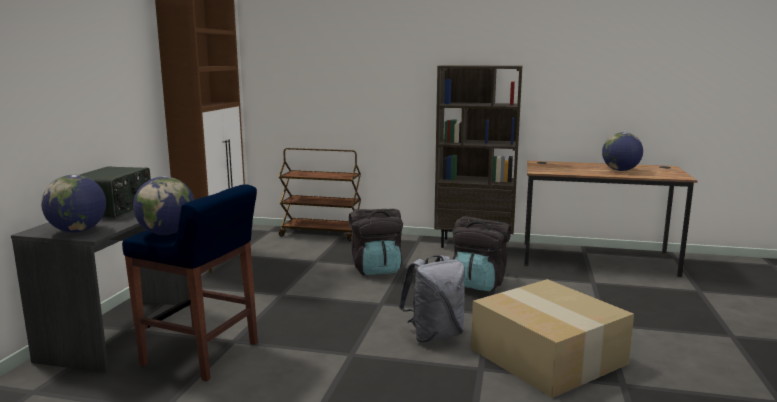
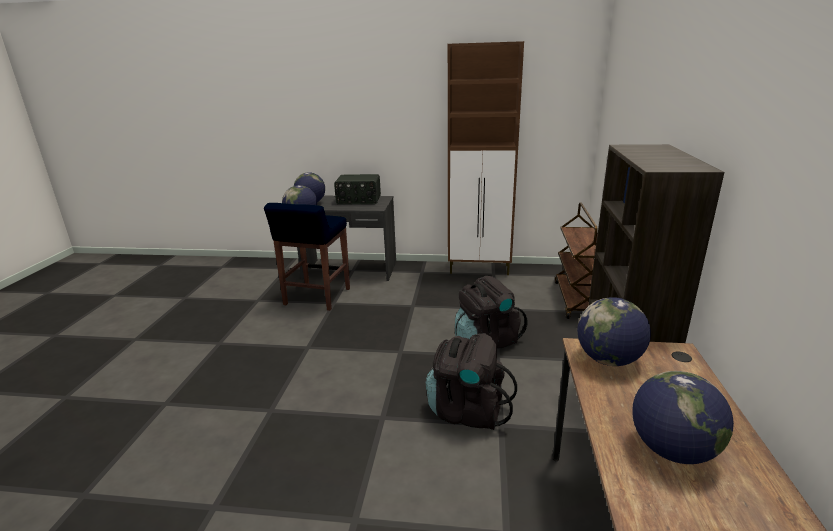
camera: 85 degrees right, 10 degrees up
(434, 335) = (334, 383): grey backpack -> none
(545, 356) = (284, 453): cardboard box -> none
(550, 170) = (608, 360): none -> globe

